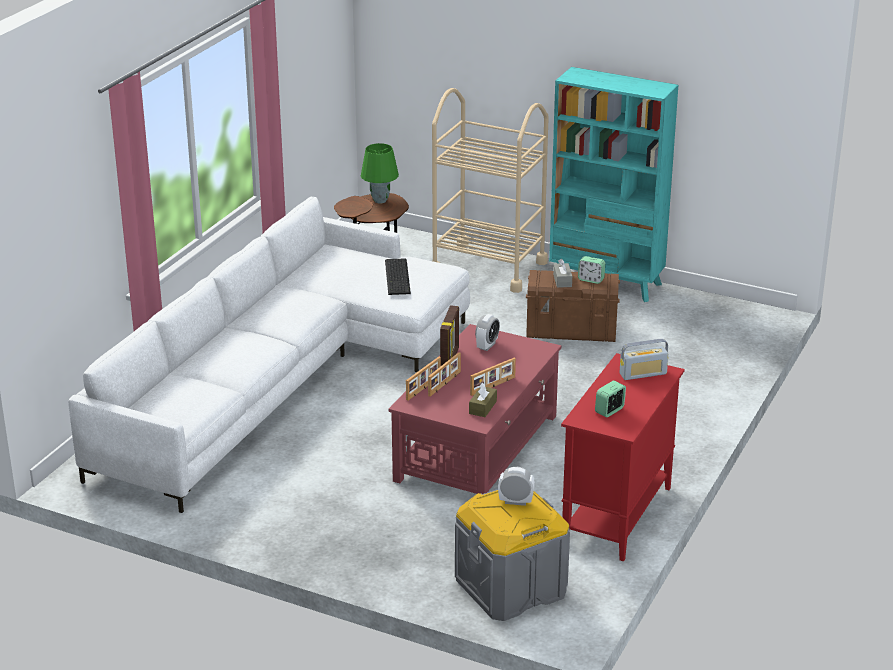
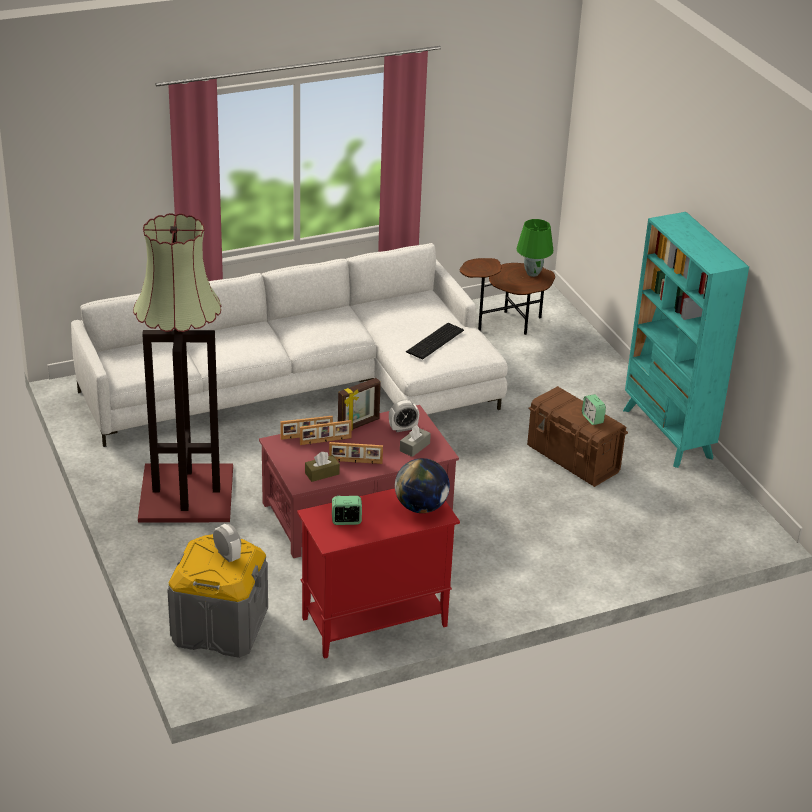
camera: 40 degrees right, 5 degrees up
(316, 509) = (185, 493): none -> floor lamp
(488, 267) = (590, 373): beige cart -> none
(562, 280) = (568, 408): grey tissue box -> grey tissue box (414, 447)
(643, 374) = (421, 507): radio -> globe

